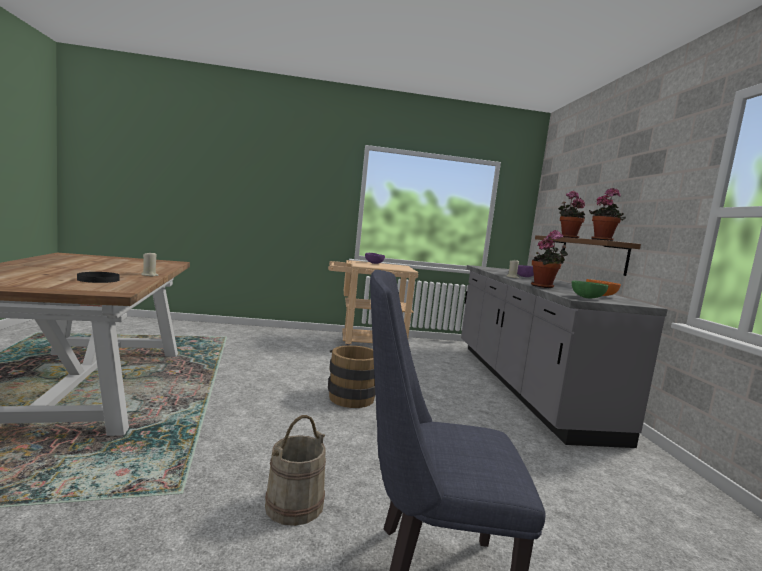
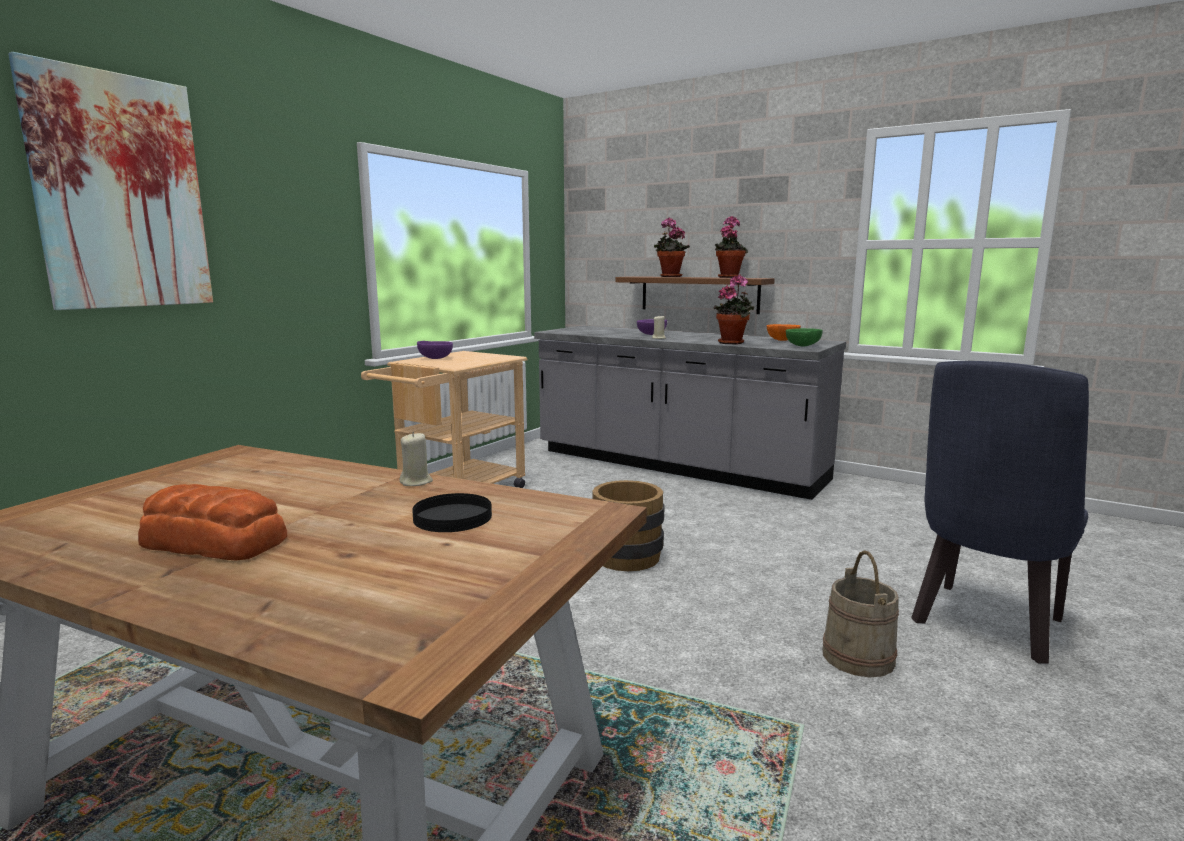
camera: 50 degrees left, 5 degrees up
(59, 266) = (213, 542): none -> bread
(242, 166) = (121, 193): none -> picture

